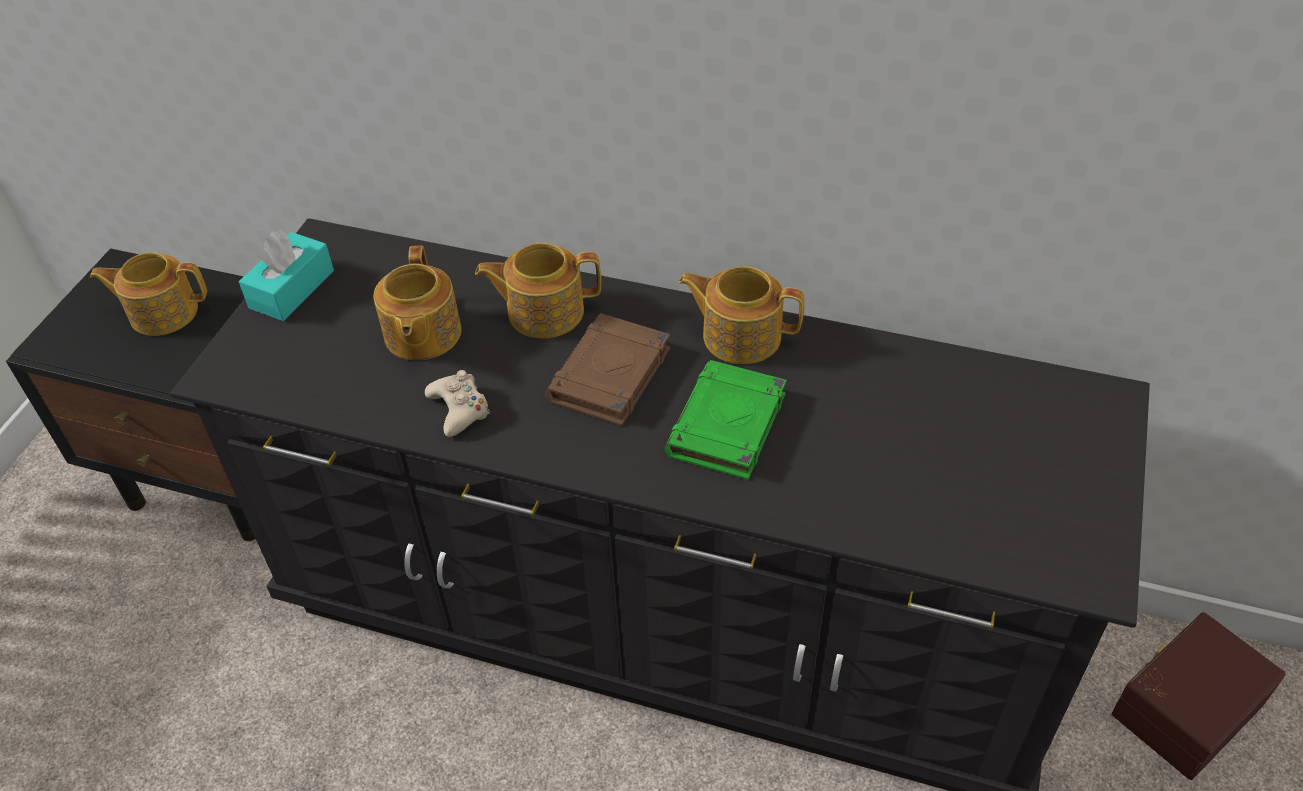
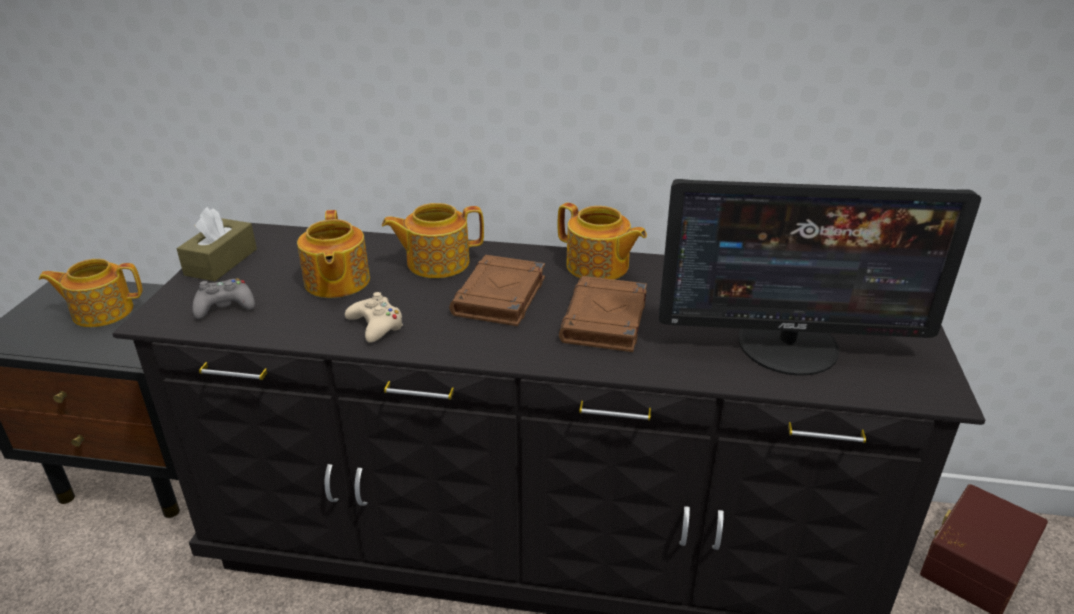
camera: 10 degrees left, 15 degrees down
(292, 289) = (221, 262): turquoise tissue box -> brown tissue box
(292, 363) = (225, 306): none -> grey game controller
(727, 426) = (604, 321): green book -> brown book
(740, 335) = (598, 267): teapot -> teapot turned 150 degrees counterclockwise
(939, 487) = (789, 345): none -> monitor

